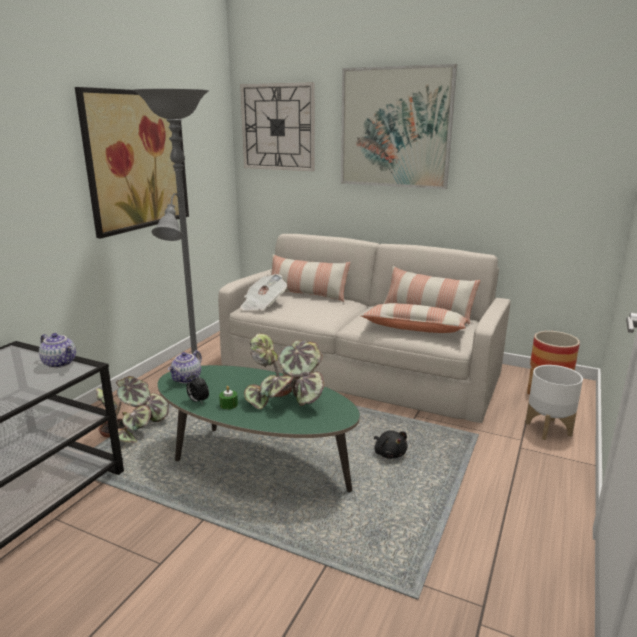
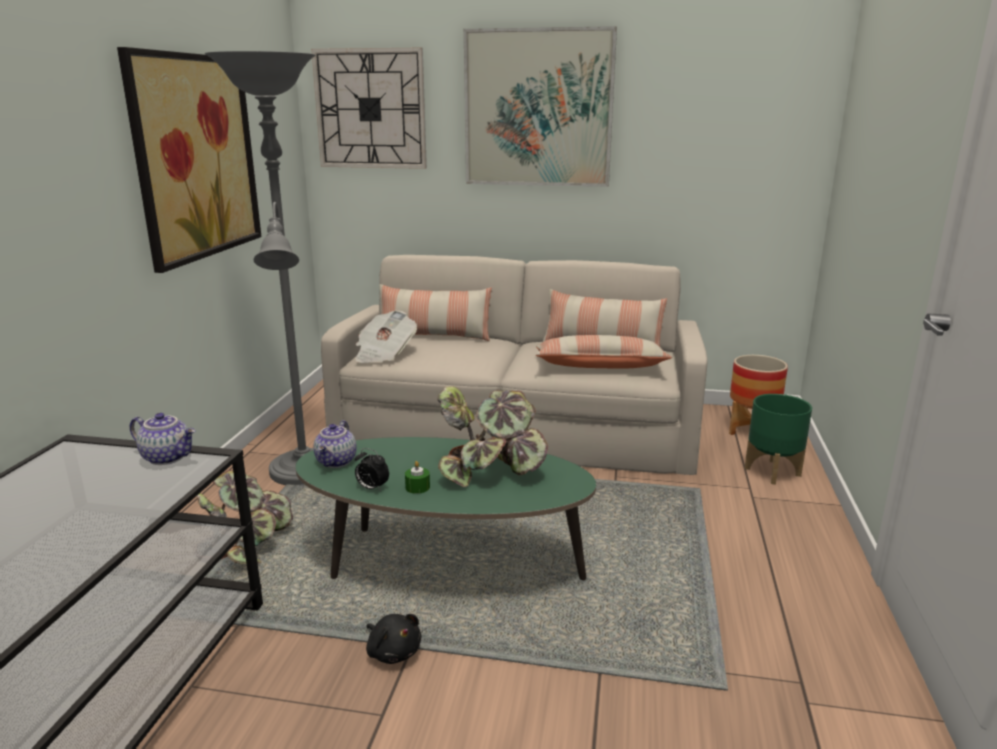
camera: 15 degrees left, 0 degrees up
(389, 453) = (607, 526): black plush toy -> black plush toy (393, 651)
(548, 429) = (773, 472): white planter -> green planter

